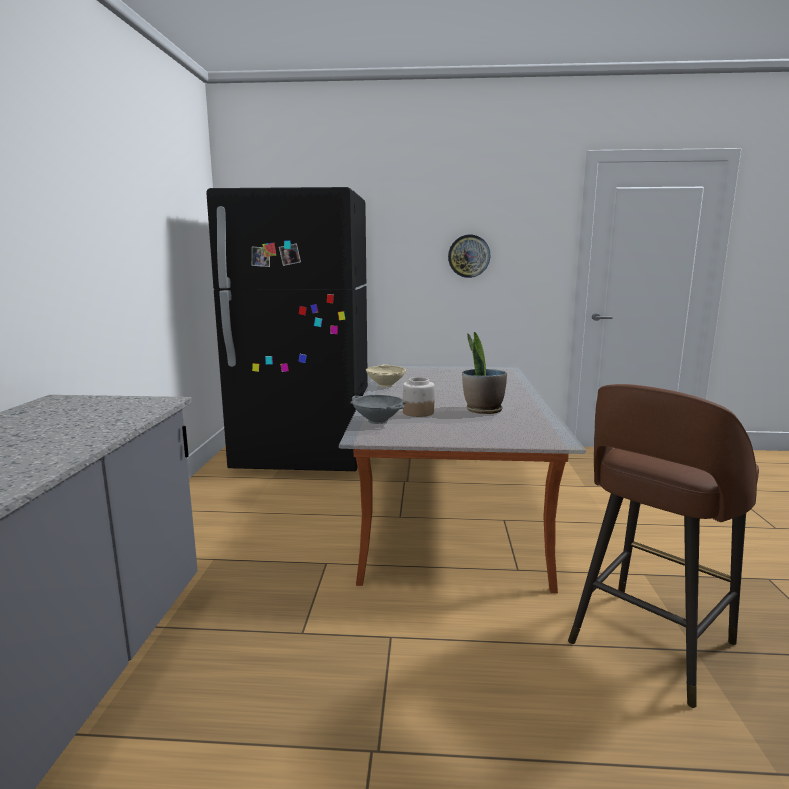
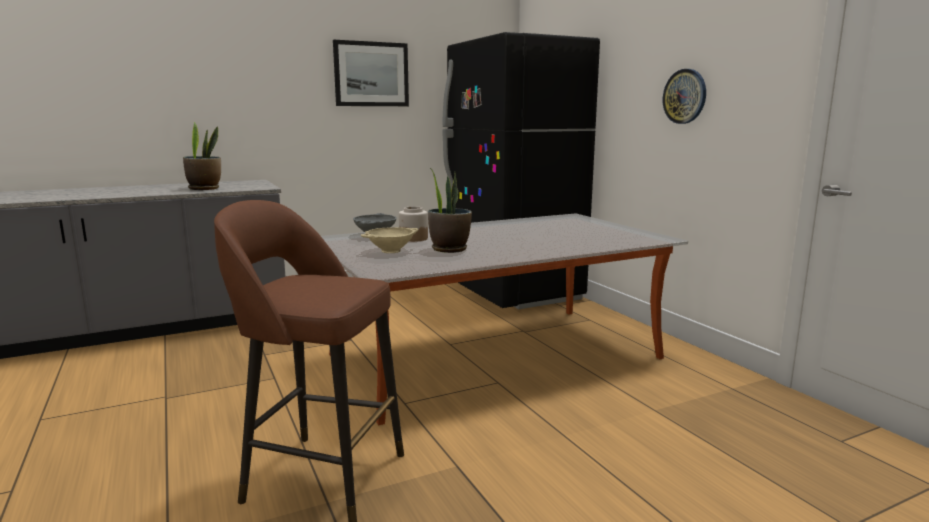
camera: 60 degrees right, 0 degrees up
(81, 427) = (205, 188): none -> potted plant
(125, 218) = (371, 74): none -> picture
(385, 385) = (490, 223): beige bowl -> beige bowl (390, 251)

